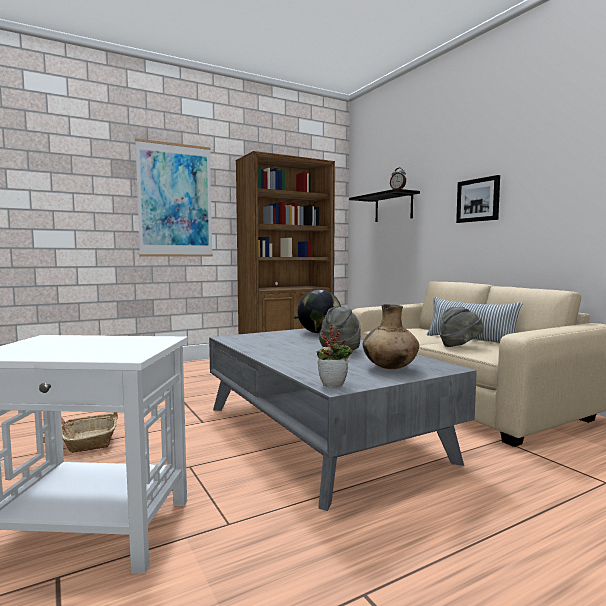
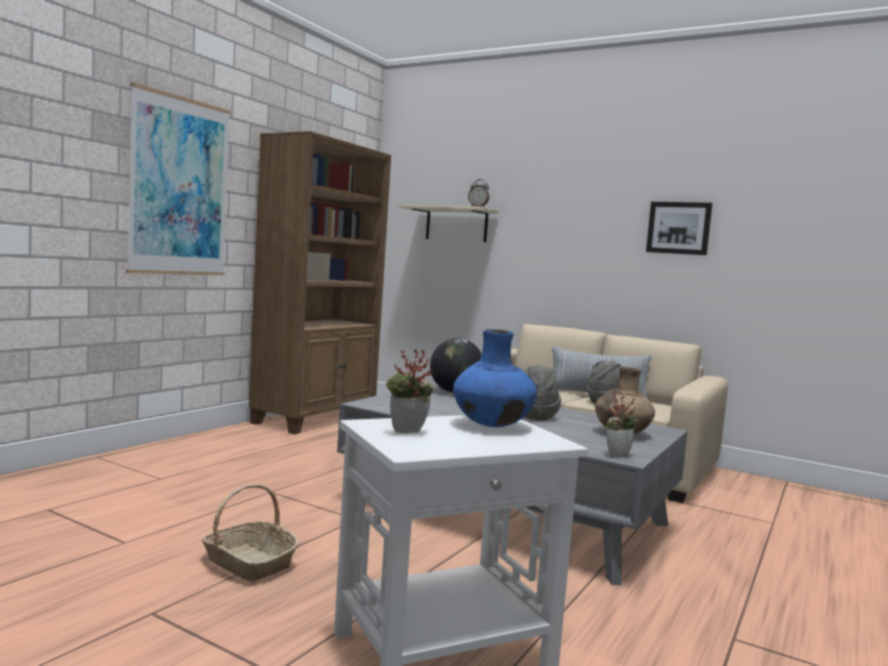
camera: 30 degrees left, 0 degrees up
(46, 343) = (407, 432): none -> potted plant
(132, 343) = (492, 425): none -> blue vase
(393, 207) = (456, 225): black shelf -> beige shelf
(478, 200) = (580, 234): picture -> picture (678, 228)

